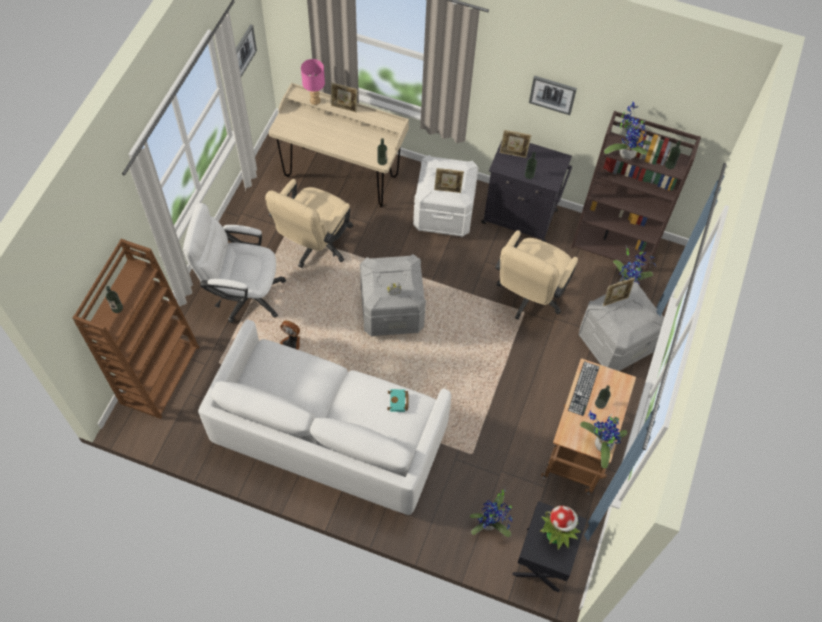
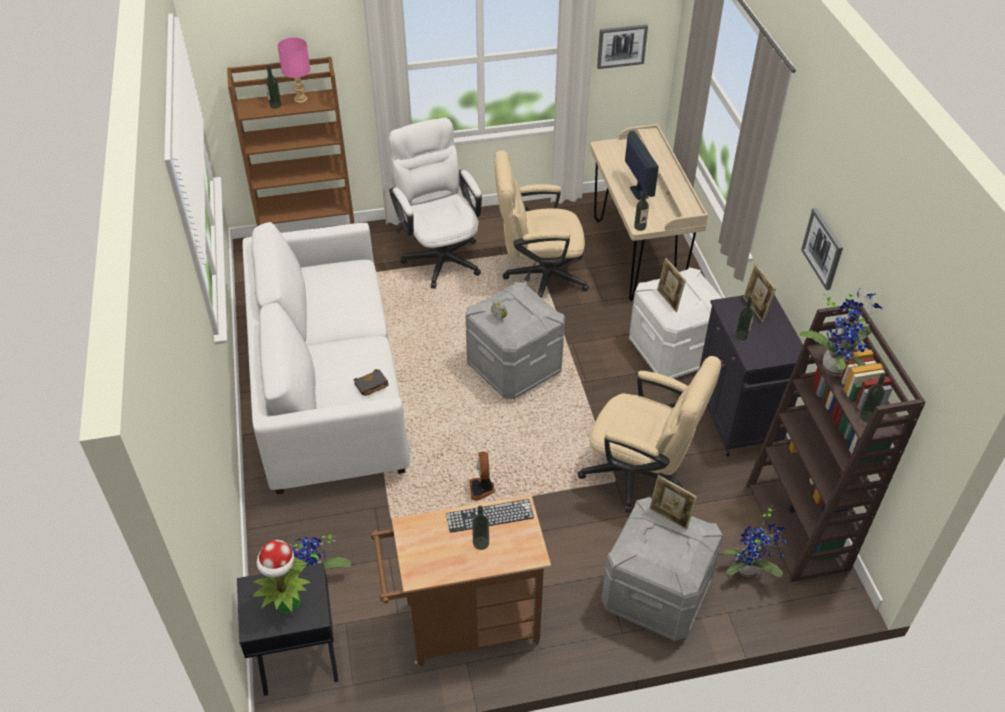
camera: 60 degrees right, 15 degrees down
(291, 342) = (414, 313): fan -> fan (482, 489)
(315, 100) = (656, 147): pink table lamp -> pink table lamp (301, 100)
(344, 108) = (669, 168): picture frame -> none
(346, 139) = (638, 192): none -> monitor
(398, 402) = (371, 385): turquoise book -> black book
(529, 296) = (640, 476): beige office chair -> beige office chair turned 150 degrees counterclockwise
(600, 444) = (421, 569): potted plant -> none

